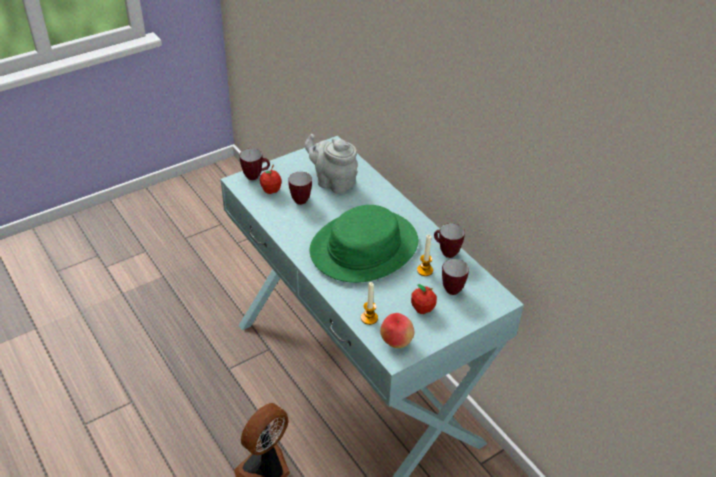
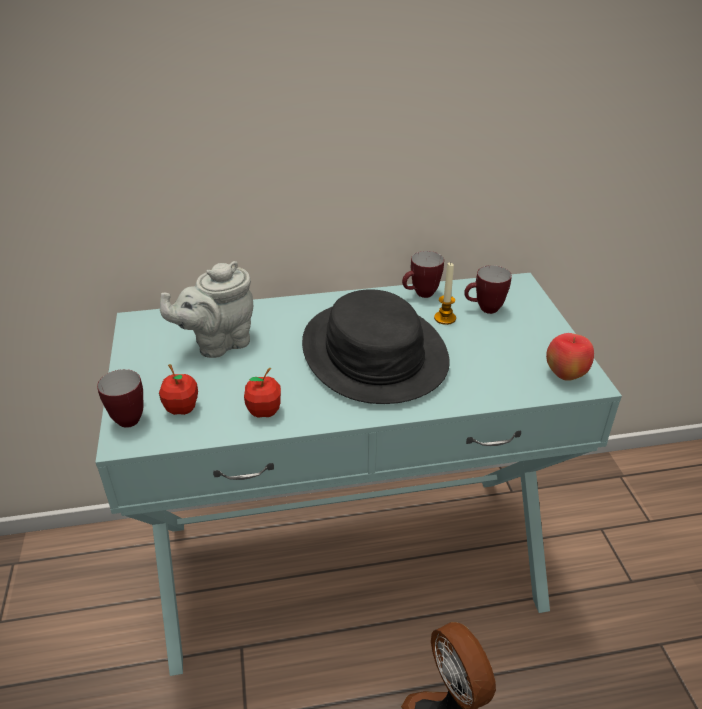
camera: 65 degrees left, 5 degrees down
(300, 198) = (227, 383): mug -> none
(364, 247) = (373, 353): green hat -> black hat
(369, 318) = (513, 385): candle -> none
(422, 309) = (512, 339): apple -> apple (264, 411)

